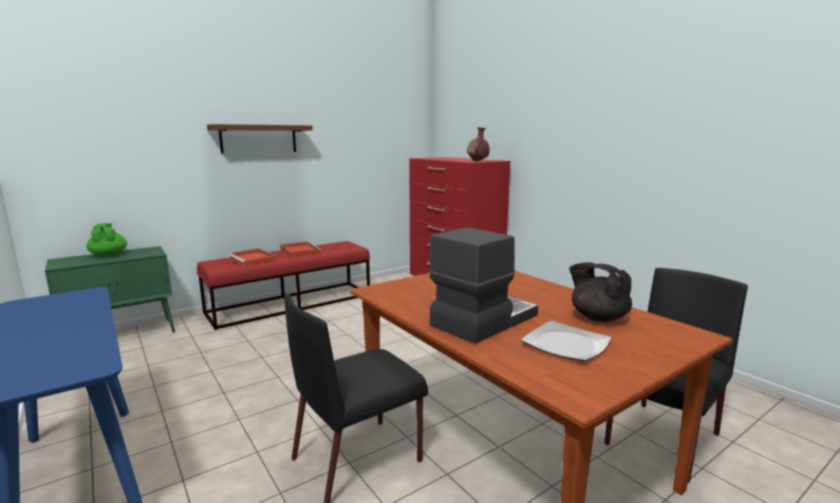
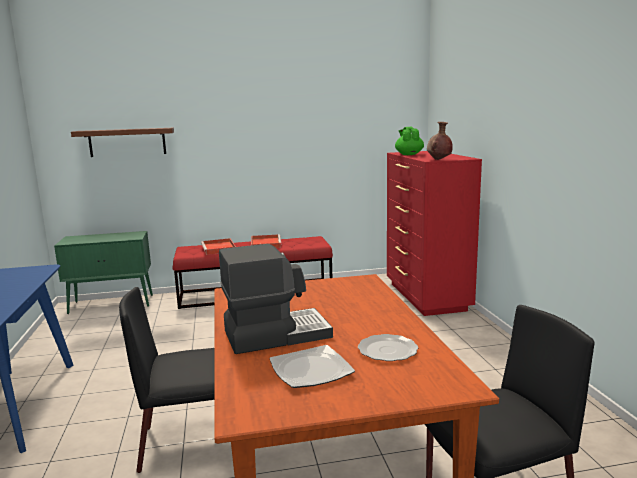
camera: 25 degrees right, 0 degrees up
(108, 255) = (104, 236): green teapot -> green teapot (409, 154)
(258, 139) = (234, 136): brown shelf -> brown shelf (127, 142)
(598, 317) = (388, 350): black teapot -> plate

